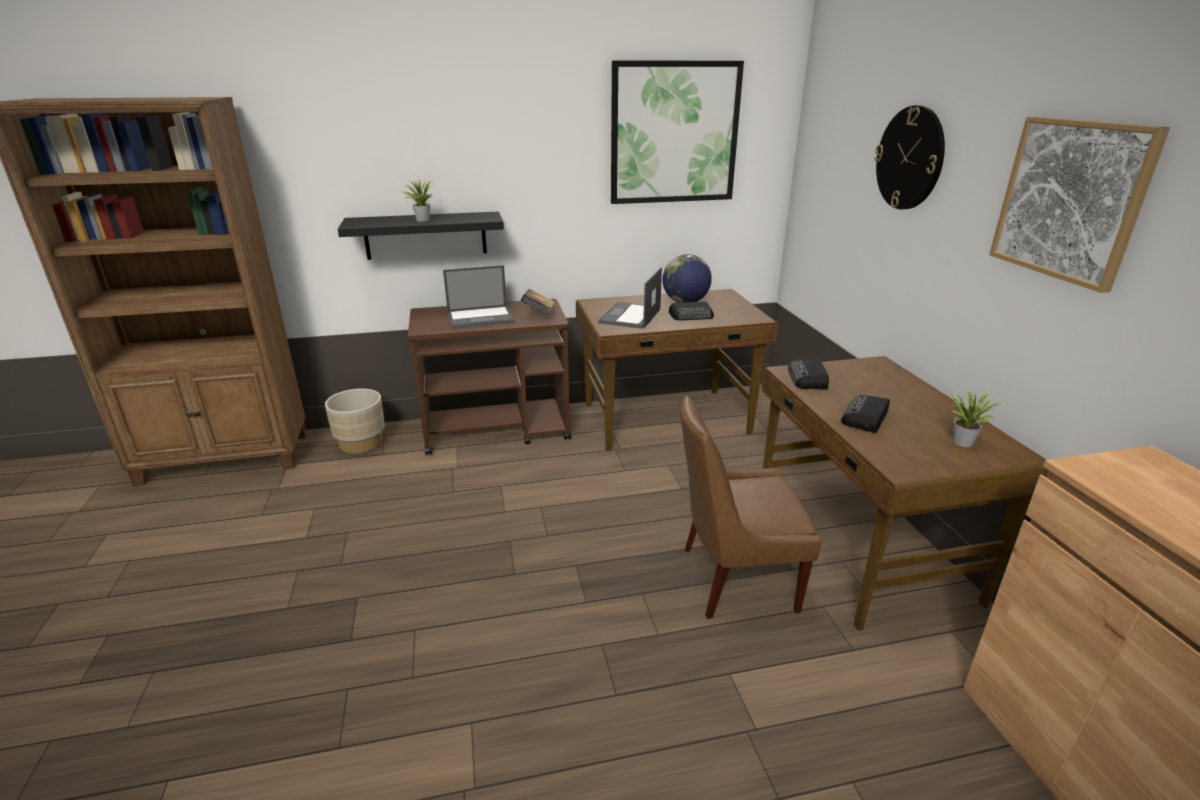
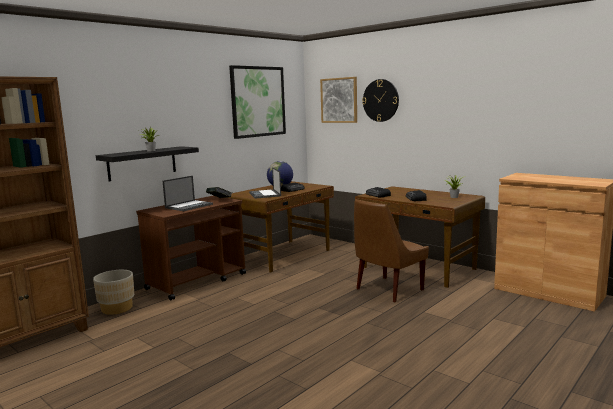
camera: 35 degrees left, 15 degrees down
(1070, 200) = (459, 101): picture -> picture (339, 100)

